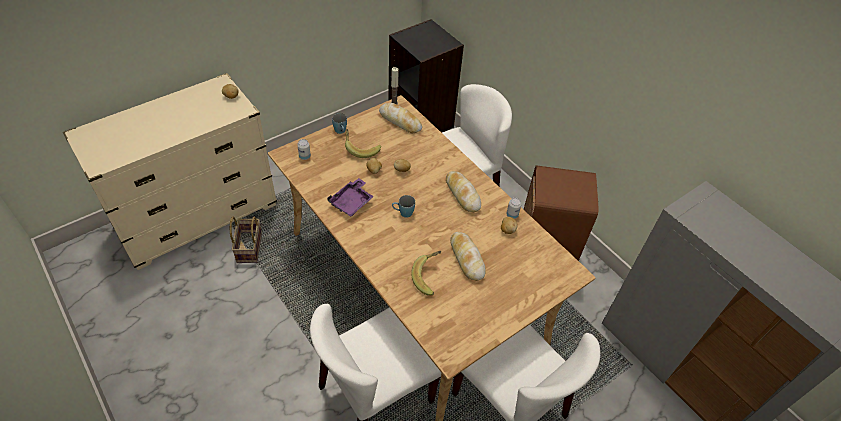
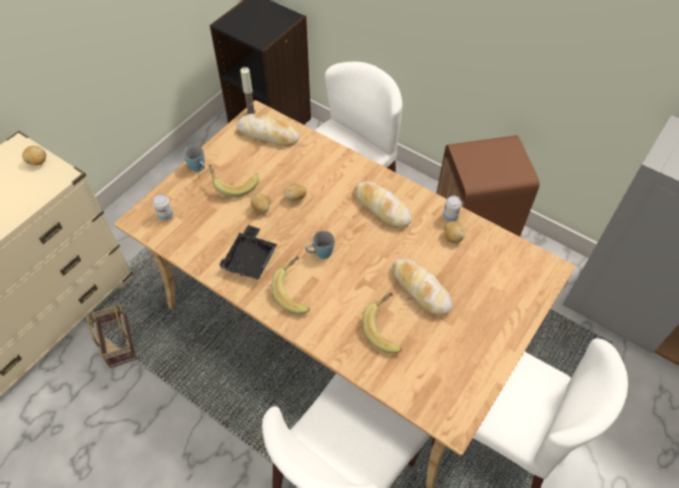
camera: 15 degrees left, 5 degrees up
(352, 202) = (250, 259): purple tray -> black tray
(374, 233) = (295, 292): none -> banana

